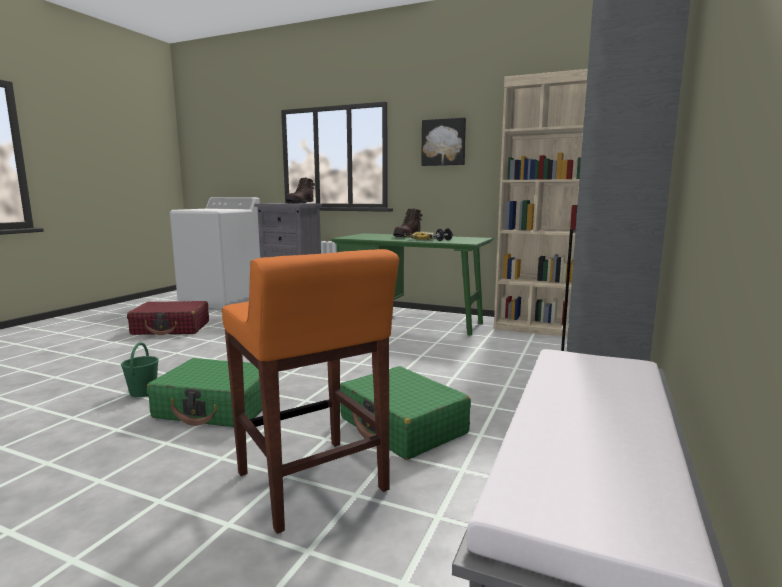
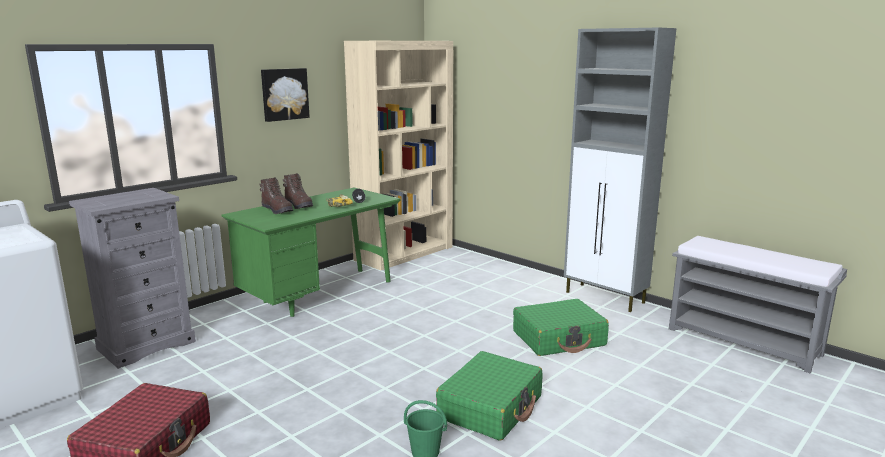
camera: 70 degrees left, 5 degrees up
(301, 203) = (145, 194): brown boot -> brown boot (277, 210)
(312, 483) = (627, 376): orange stool -> none

